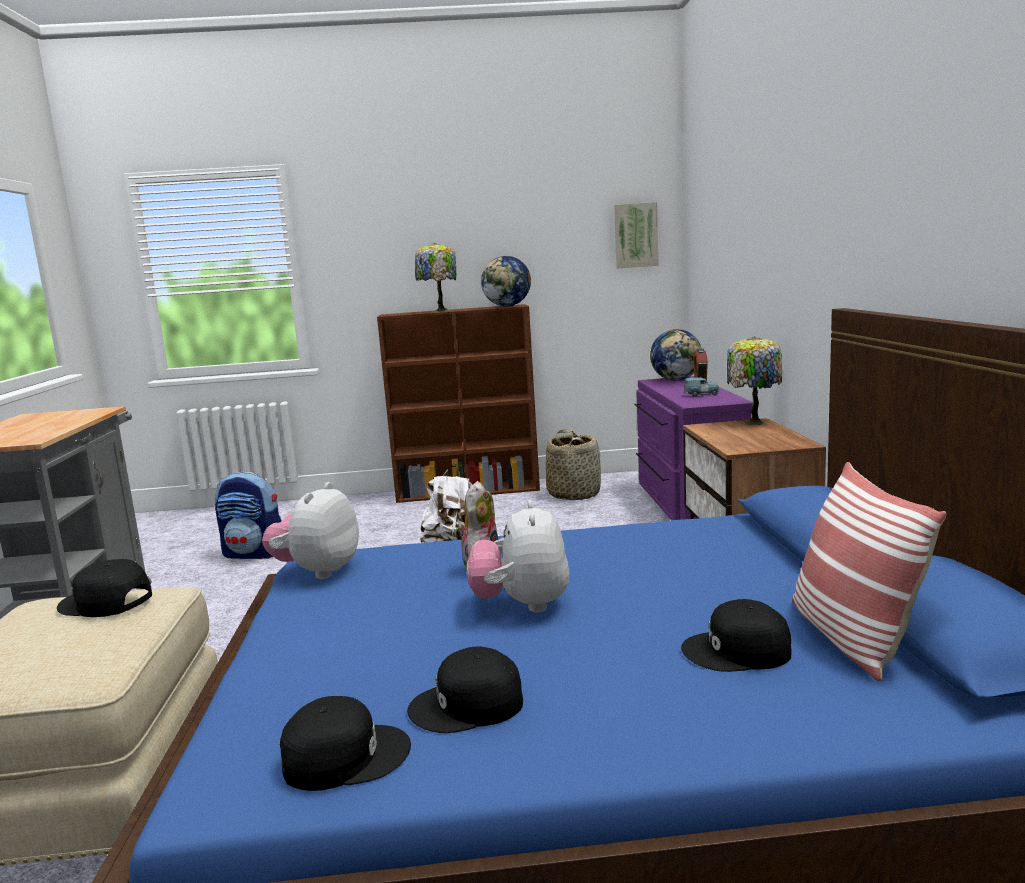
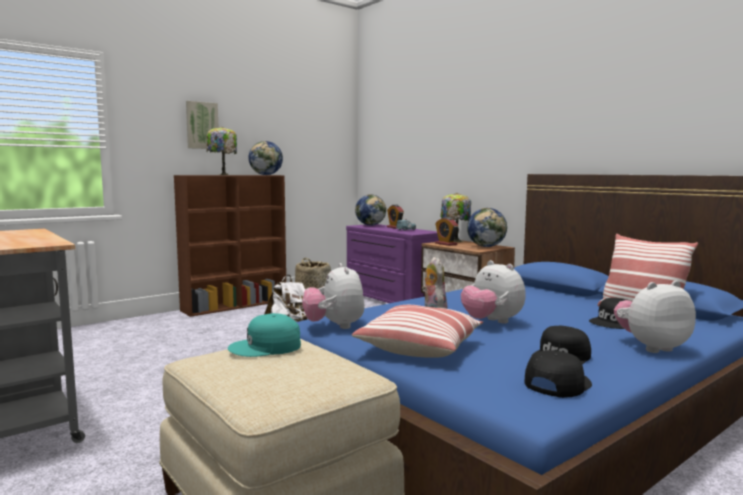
camera: 35 degrees left, 5 degrees down
(104, 602) = (266, 347): black cap -> turquoise cap
(254, 553) = (122, 358): backpack -> none
(331, 633) = (420, 347): none -> pillow
(635, 235) = (333, 137): picture -> picture (202, 125)
(668, 729) = (651, 347): none -> plush toy
(717, 429) = (446, 244): none -> alarm clock
(772, 441) = (486, 246): none -> globe

